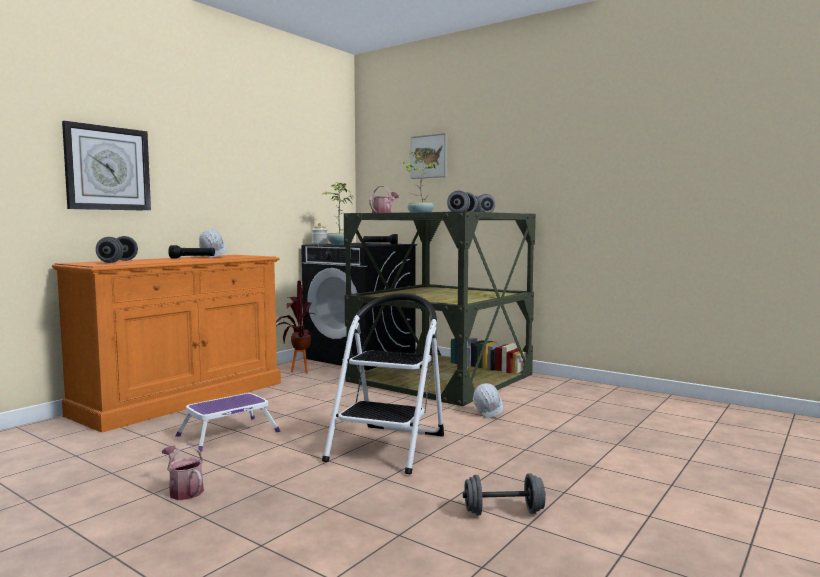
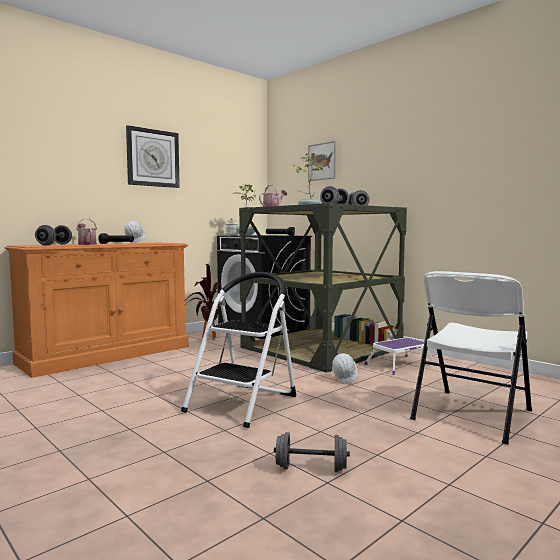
camera: 10 degrees right, 0 degrees up
(107, 168) = (51, 172): wall clock -> wall clock (153, 158)
(184, 490) = (59, 427): watering can -> watering can (86, 244)
(228, 434) = (123, 384): purple step ladder -> purple step ladder (400, 365)
(638, 443) = (471, 415): none -> white chair

